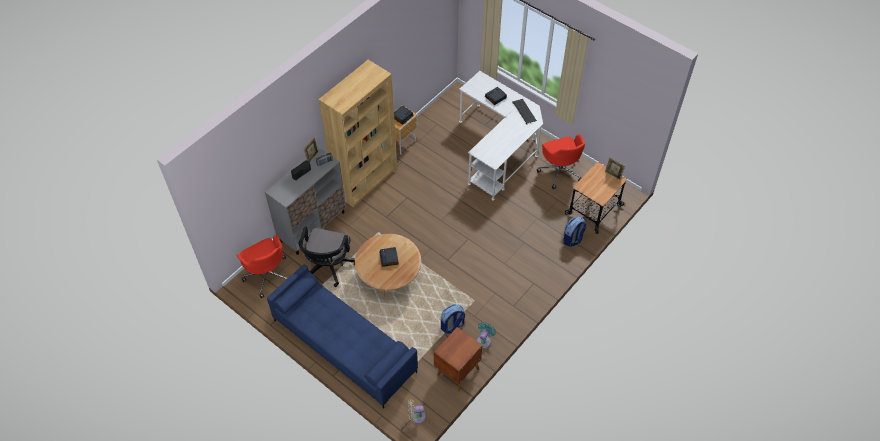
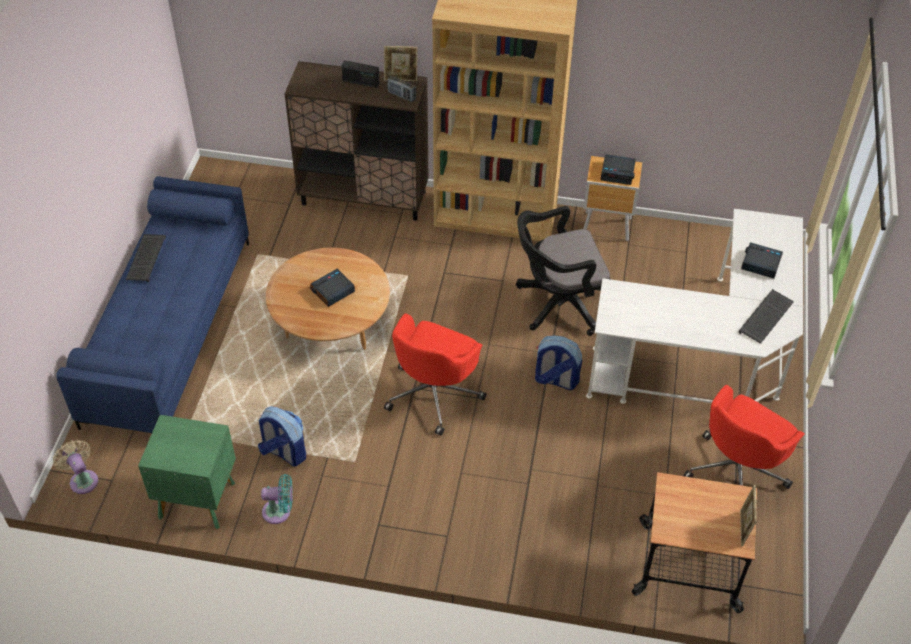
camera: 60 degrees right, 5 degrees down
(267, 275) = (245, 190): red office chair -> red office chair (434, 393)
(313, 226) = (364, 198): grey cabinet -> brown cabinet
(314, 327) = (146, 258): none -> keyboard
(328, 267) = (301, 248): black office chair -> black office chair (558, 304)
(457, 371) = (196, 498): brown nightstand -> green nightstand
(573, 239) = (591, 559): backpack -> backpack (555, 380)

